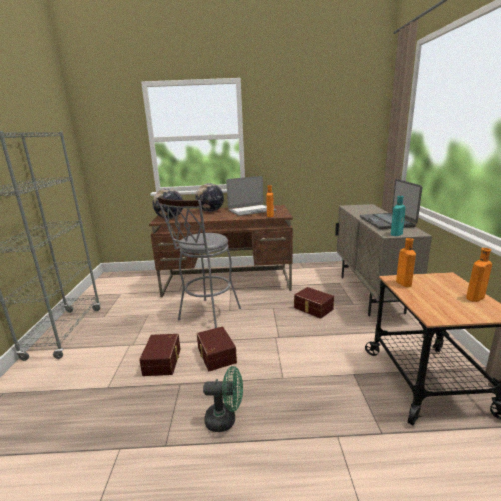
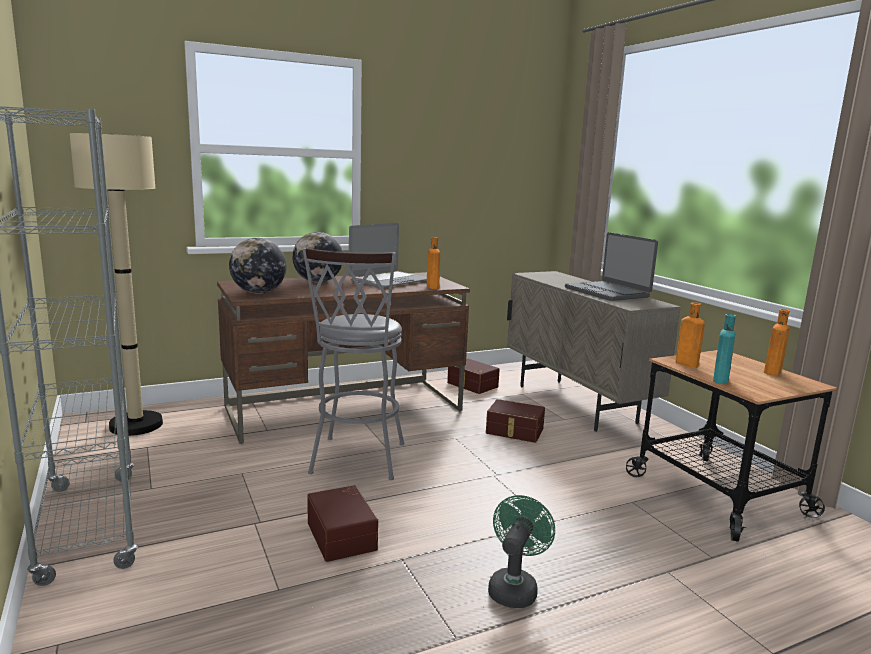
camera: 25 degrees left, 5 degrees down
(126, 281) = (136, 425): none -> beige floor lamp
(215, 355) = (423, 513): brown storage box -> brown storage box (472, 385)
(225, 419) = (514, 587): green fan -> green fan turned 45 degrees counterclockwise
(397, 234) = (639, 305): turquoise bottle -> turquoise bottle (720, 379)

